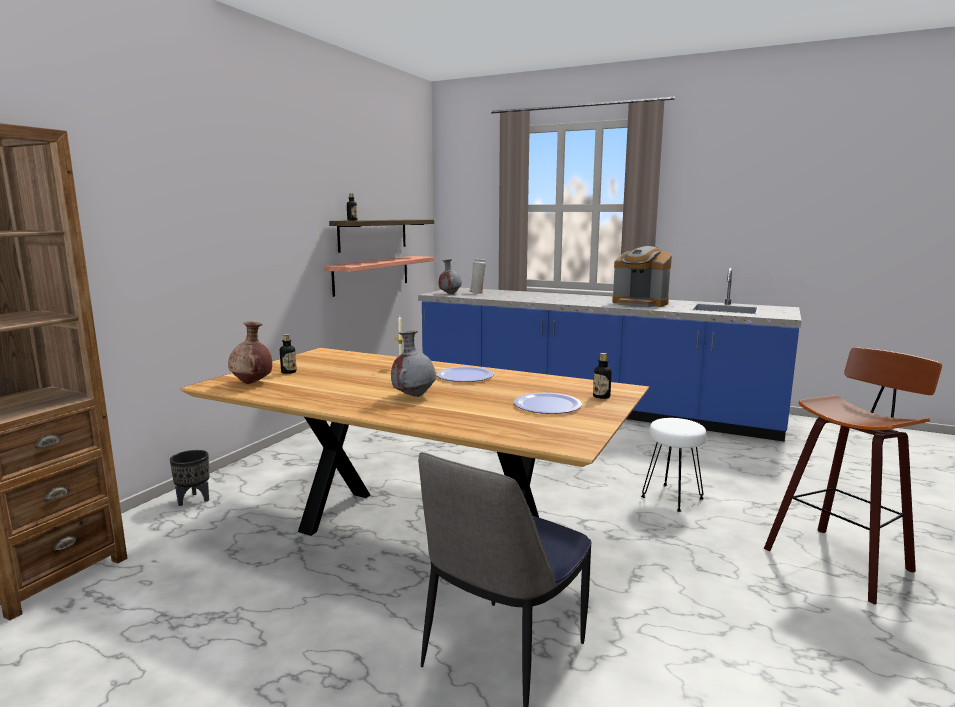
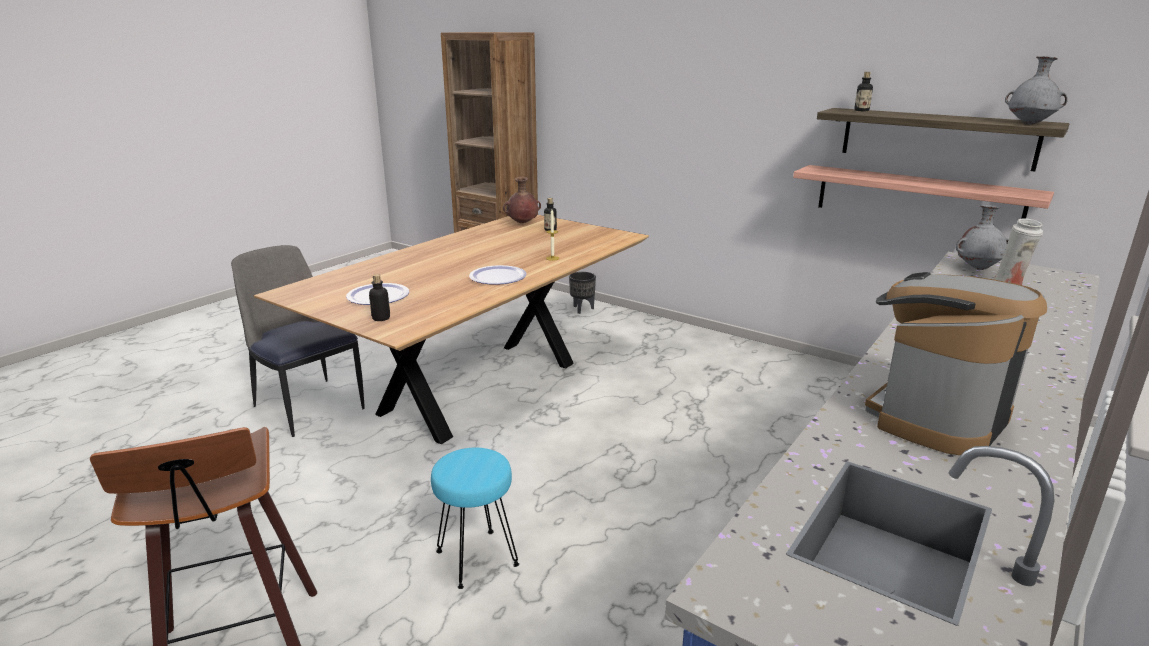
camera: 100 degrees right, 10 degrees up
(414, 396) = (448, 260): grey vase -> grey vase (1030, 124)
(672, 498) = (477, 559): white stool -> turquoise stool

